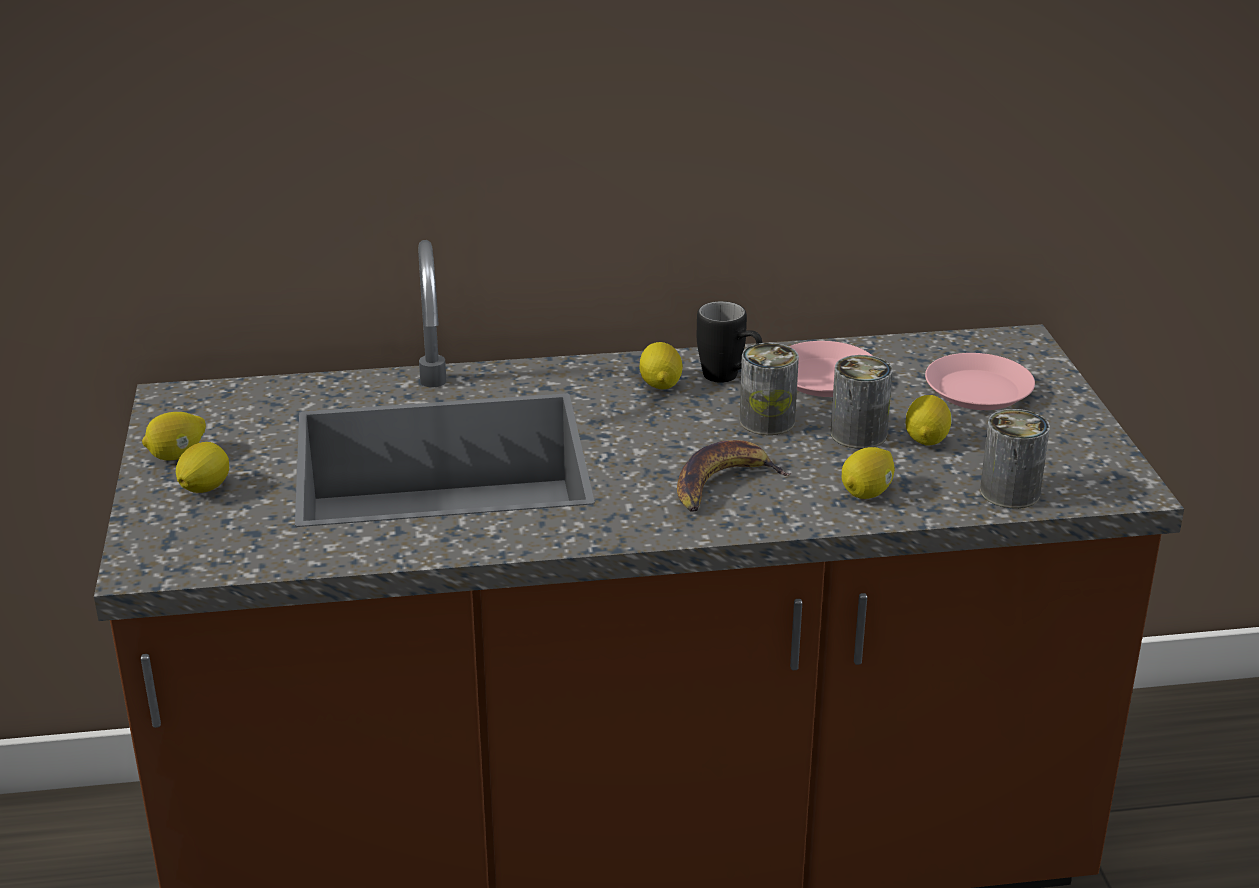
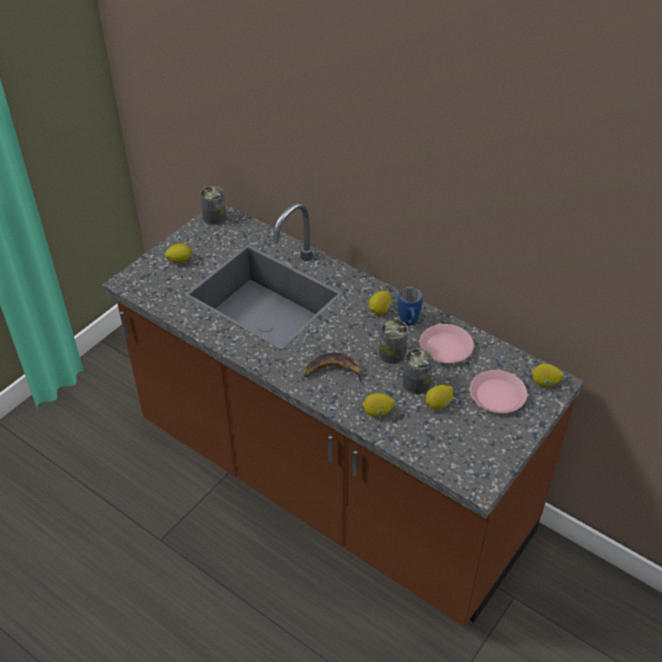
camera: 45 degrees right, 15 degrees up
(177, 455) = (189, 240): lemon -> lemon (545, 383)
(729, 378) = (409, 324): black mug -> blue mug
(1010, 492) = (430, 451): can -> can (214, 218)

